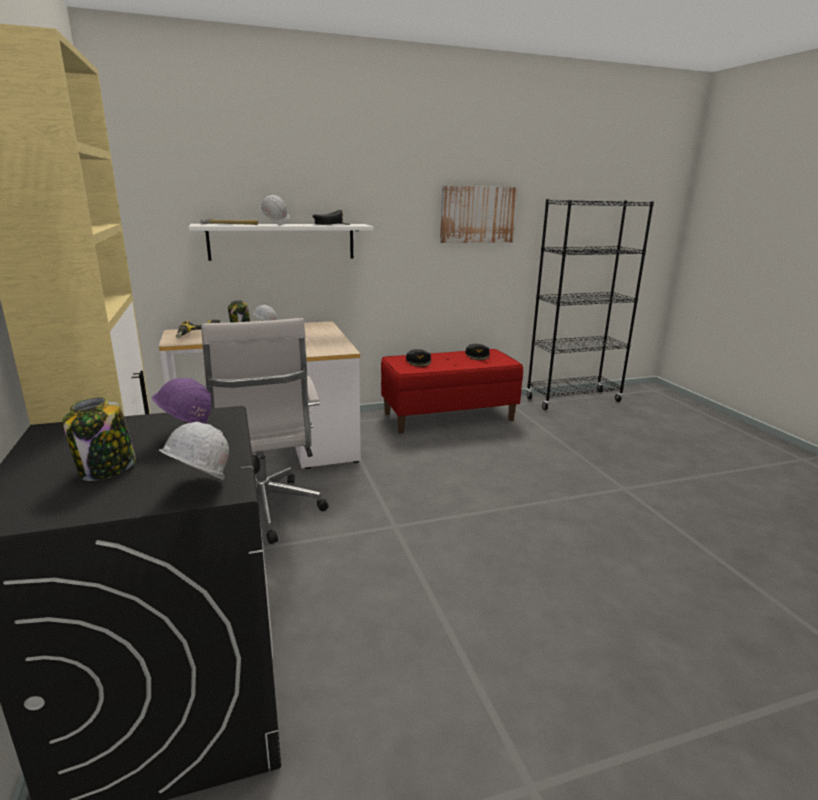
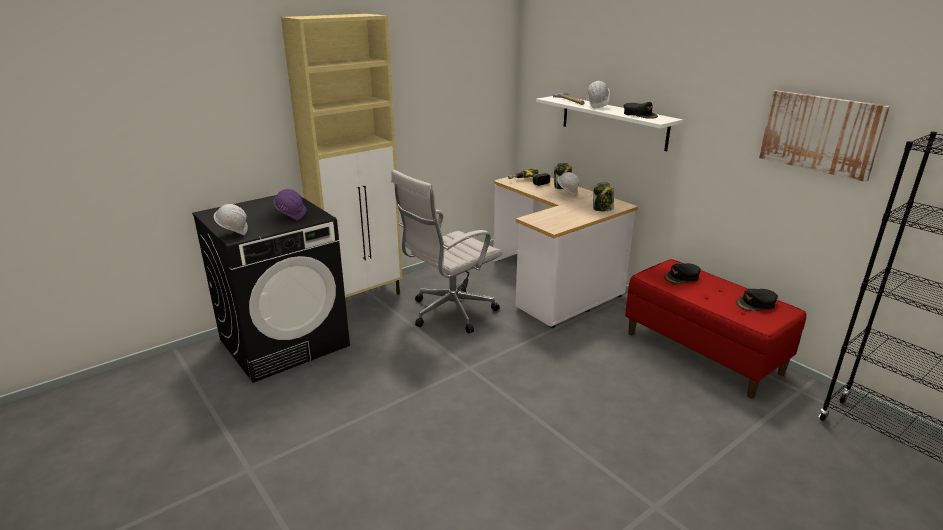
camera: 70 degrees right, 5 degrees up
(106, 470) = (250, 215): jar -> jar (602, 209)

